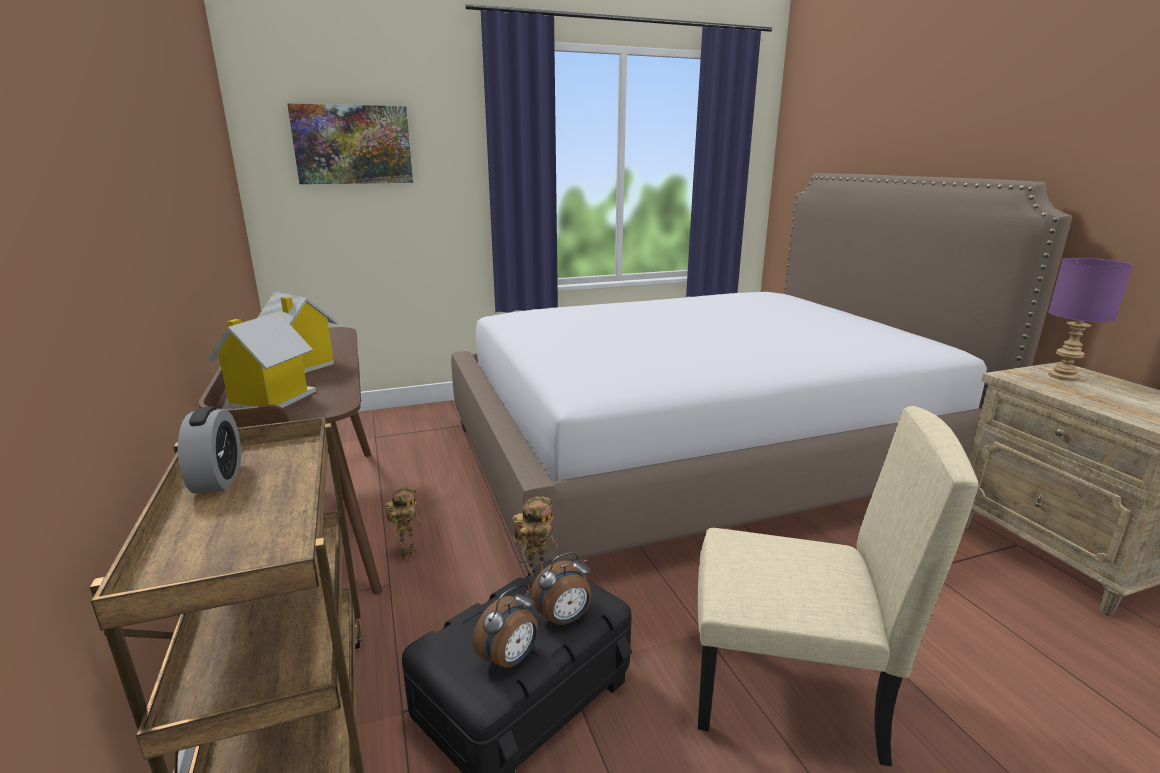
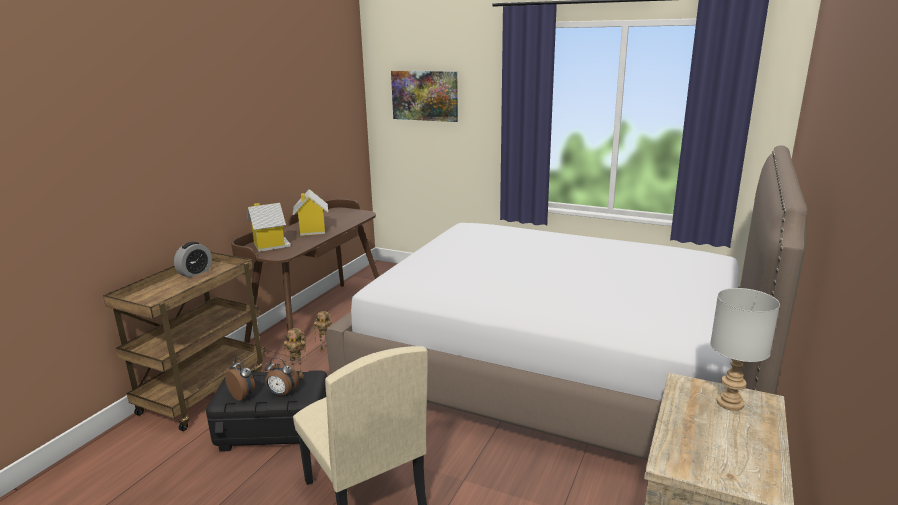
camera: 45 degrees right, 0 degrees up
(510, 660) = (243, 395): alarm clock -> alarm clock turned 135 degrees counterclockwise
(1063, 376) = (730, 403): purple table lamp -> grey table lamp

